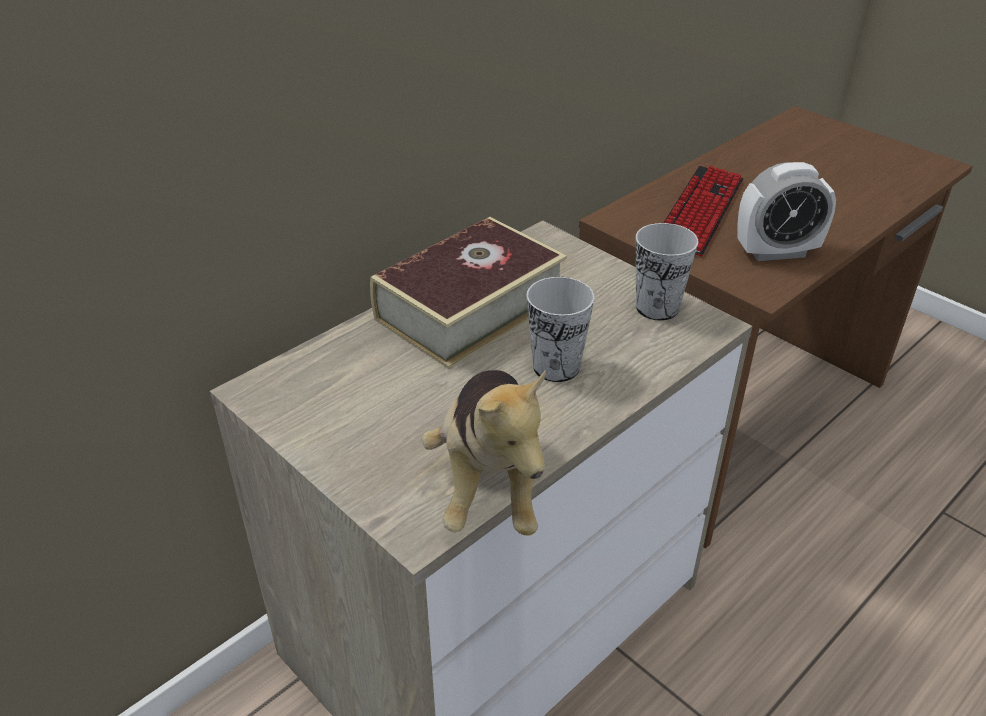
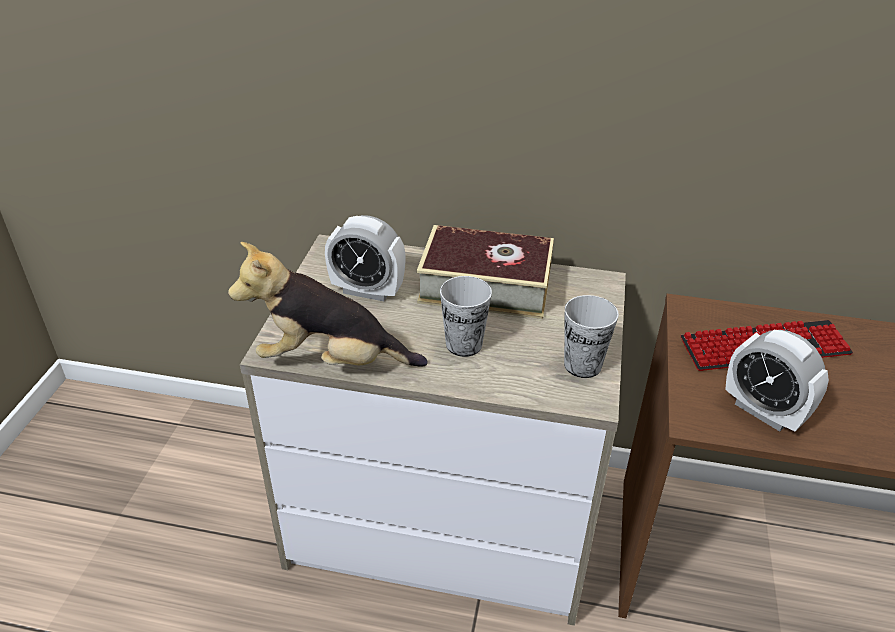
camera: 55 degrees right, 0 degrees up
(382, 397) = (367, 291): none -> alarm clock
(489, 482) = (331, 361): plush toy -> plush toy turned 45 degrees clockwise

